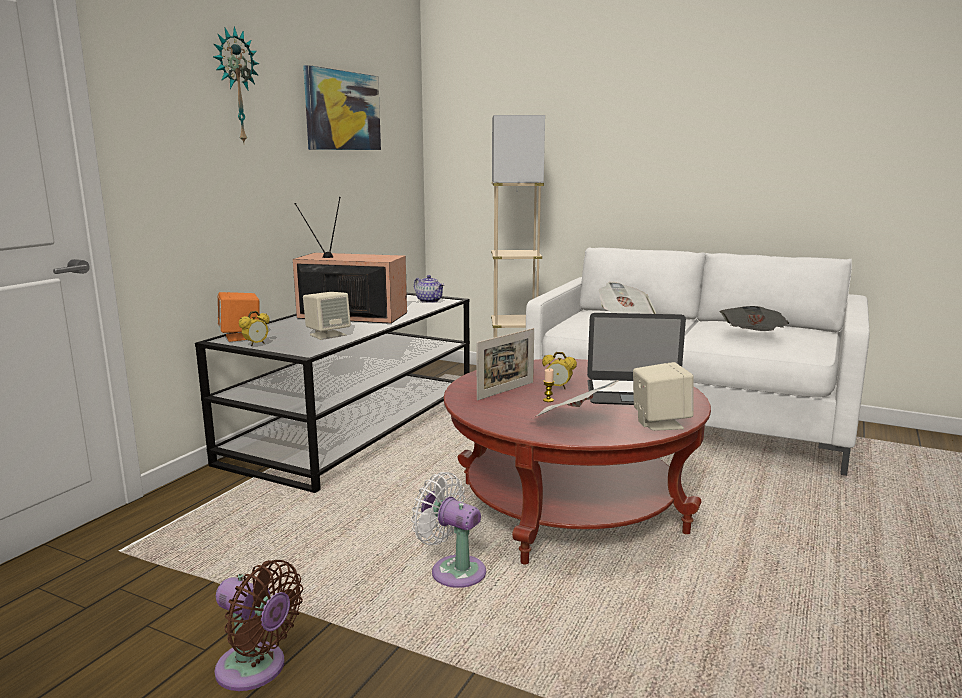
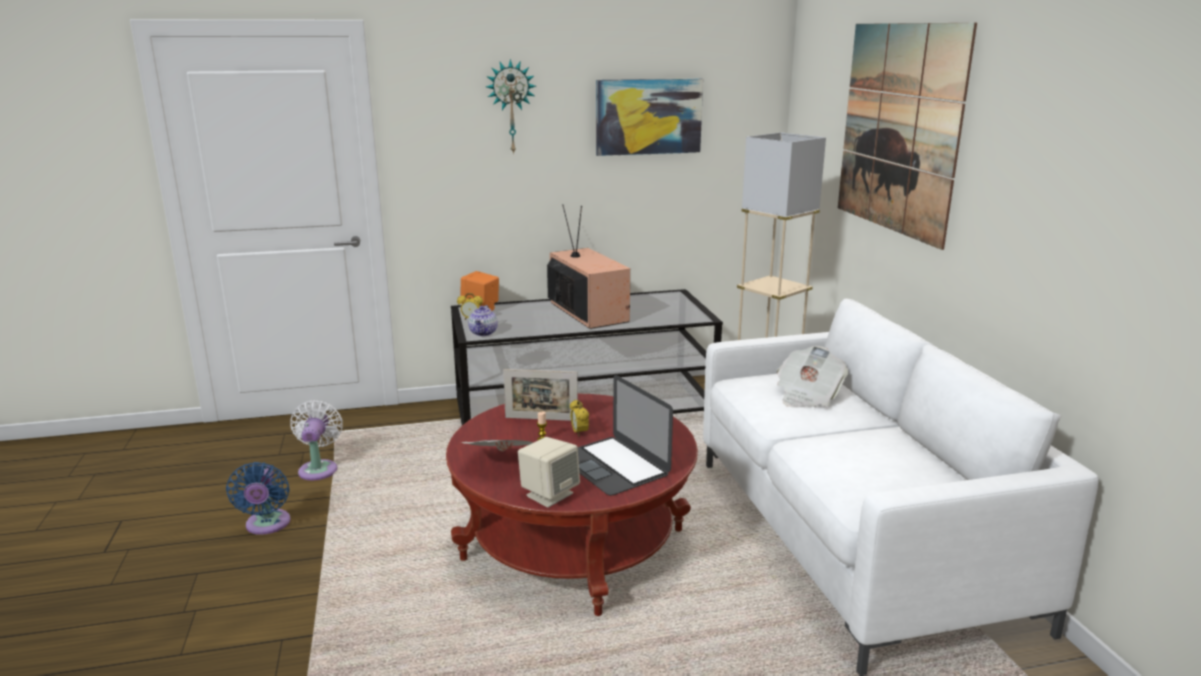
camera: 50 degrees right, 5 degrees up
(256, 670) = (267, 525): brown fan -> blue fan
(328, 335) = (527, 325): beige speaker -> none
(429, 301) = (685, 314): teapot -> teapot (483, 333)
(453, 570) = (424, 537): white fan -> white fan (319, 468)
(598, 106) = (899, 129): none -> picture
(752, 337) = (858, 465): newspaper -> none

